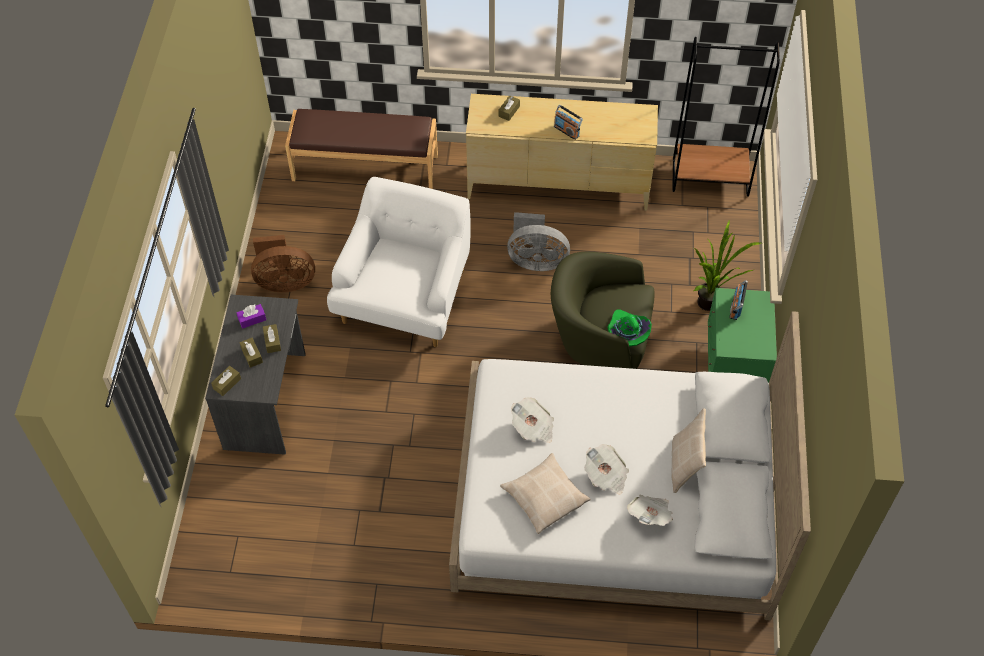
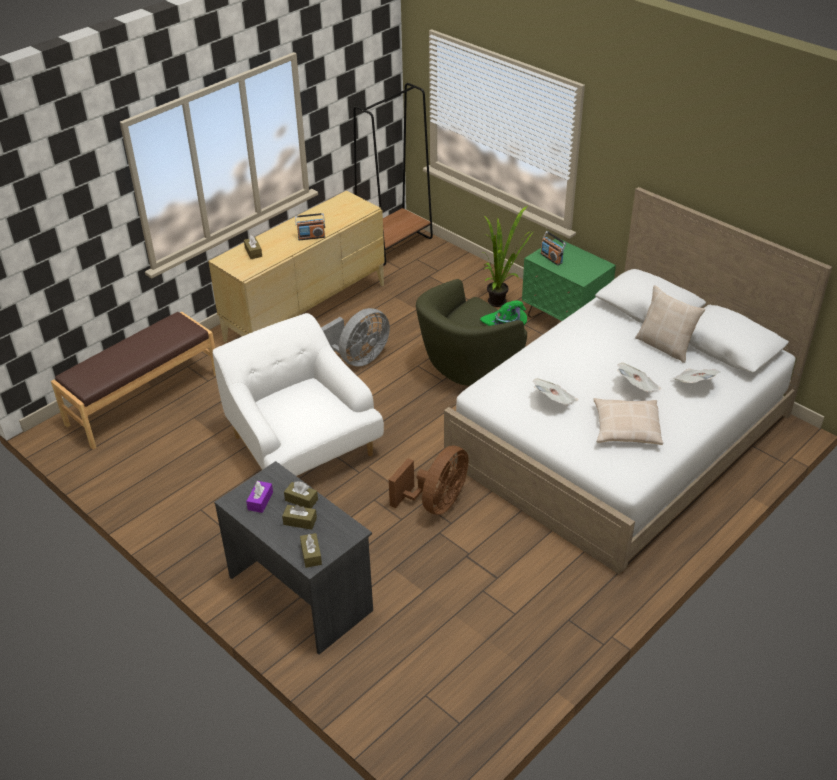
camera: 50 degrees left, 15 degrees down
(284, 282) = (191, 511): brown fan -> brown fan (436, 503)

